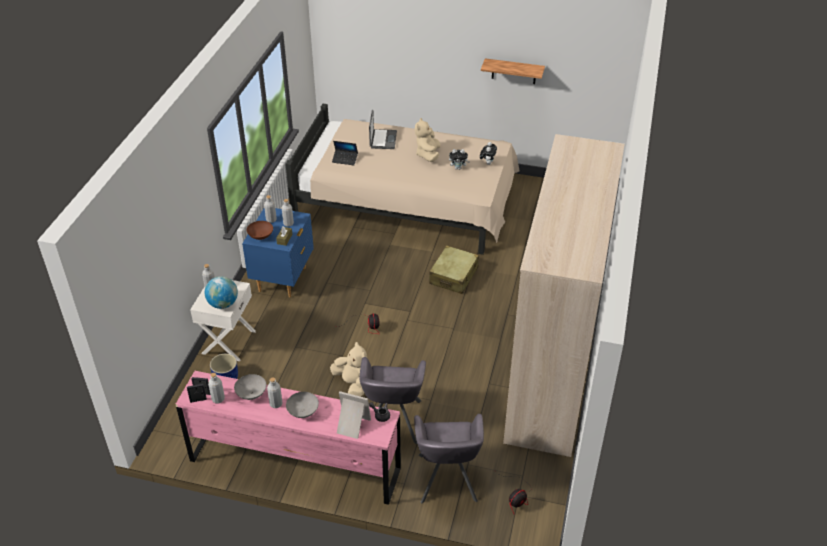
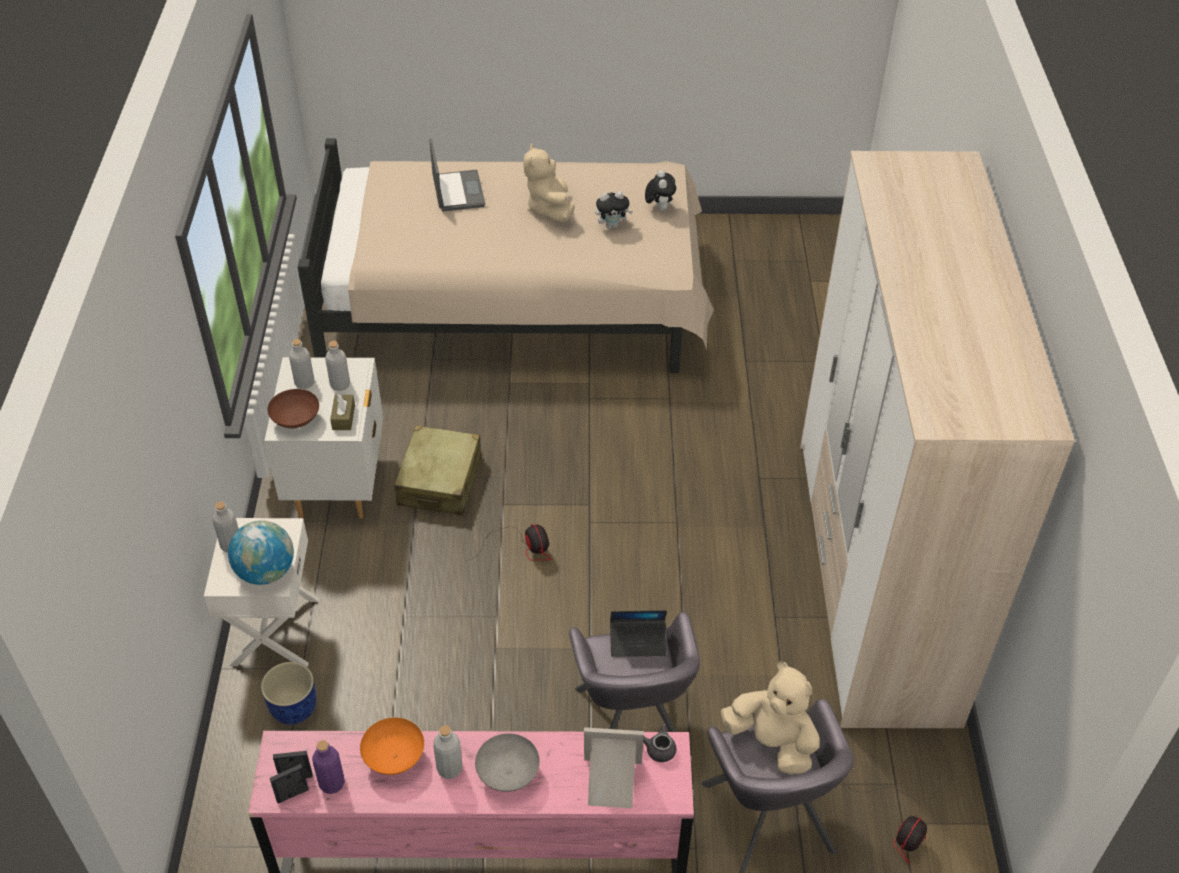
camera: 15 degrees left, 5 degrees up
(218, 399) = (332, 783): grey bottle -> purple bottle
(252, 393) = (395, 756): grey bowl -> orange bowl
(283, 279) = (337, 485): blue nightstand -> white nightstand
(345, 159) = (402, 241): laptop -> laptop (637, 641)
(352, 383) = (534, 667): beige plush toy -> beige plush toy (771, 742)
(454, 276) = (642, 422): beige suitcase -> beige suitcase (440, 481)
(514, 71) = (674, 35): shelf -> none

